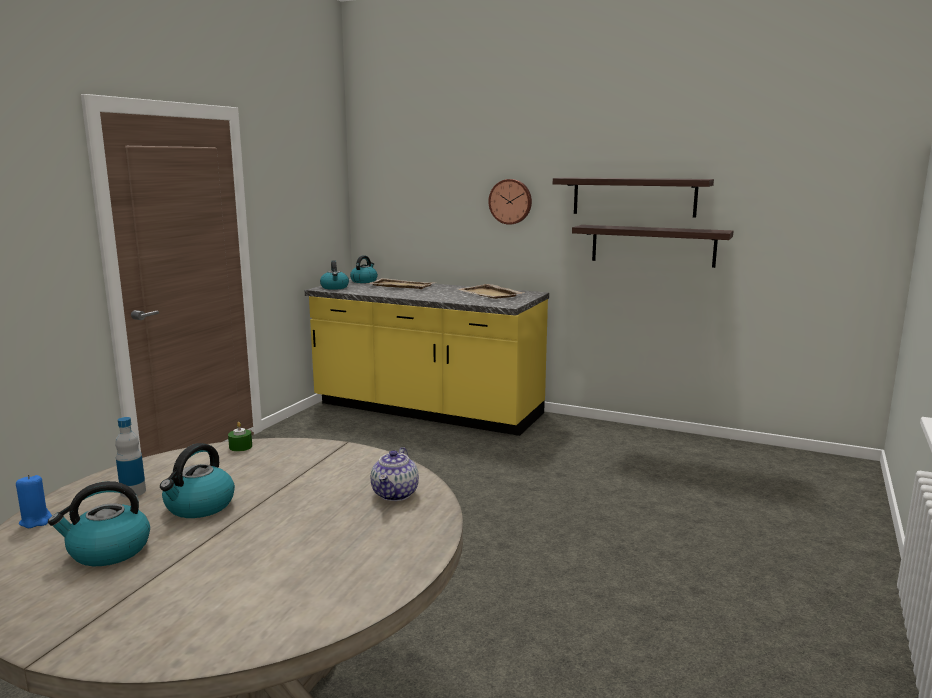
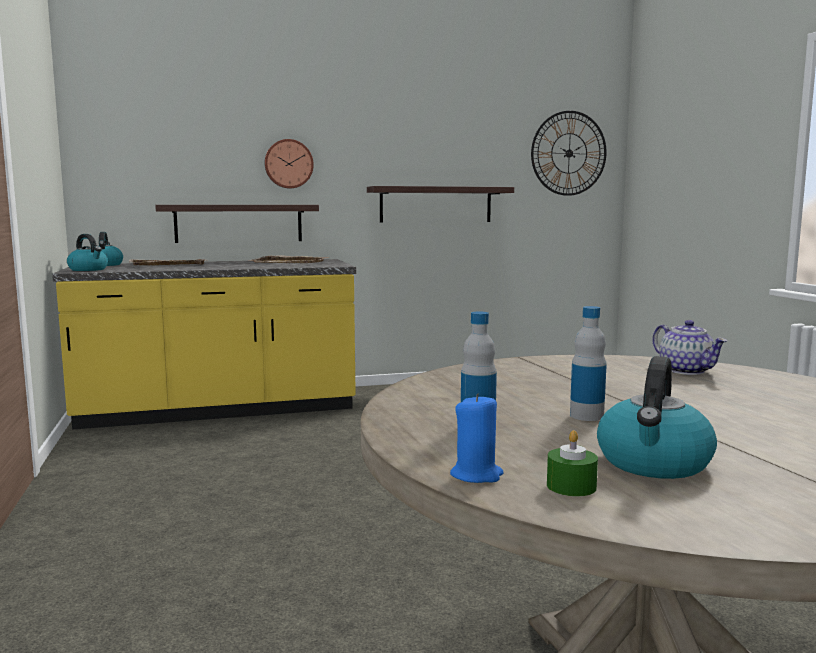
camera: 40 degrees left, 5 degrees down
(199, 506) = (586, 416): kettle -> bottle
(240, 447) = (438, 378): green candle -> green candle (571, 486)
(634, 196) = (416, 158): shelf -> shelf (239, 223)
(829, 191) = (569, 153): none -> wall clock

